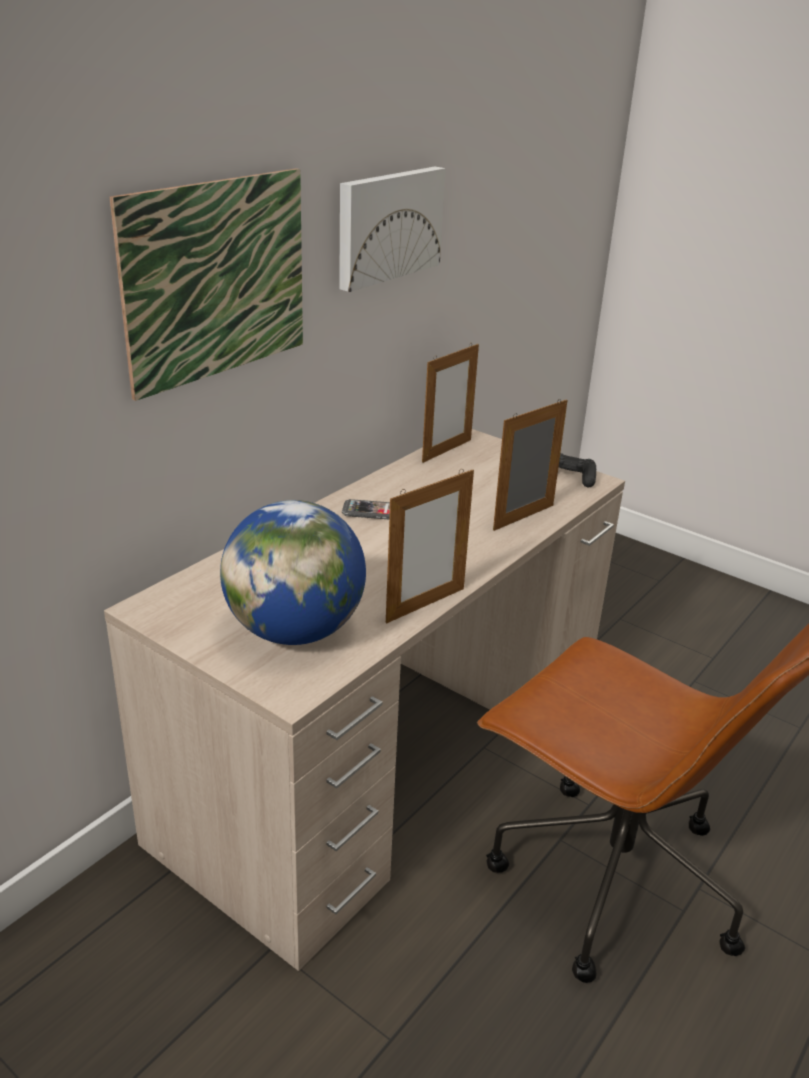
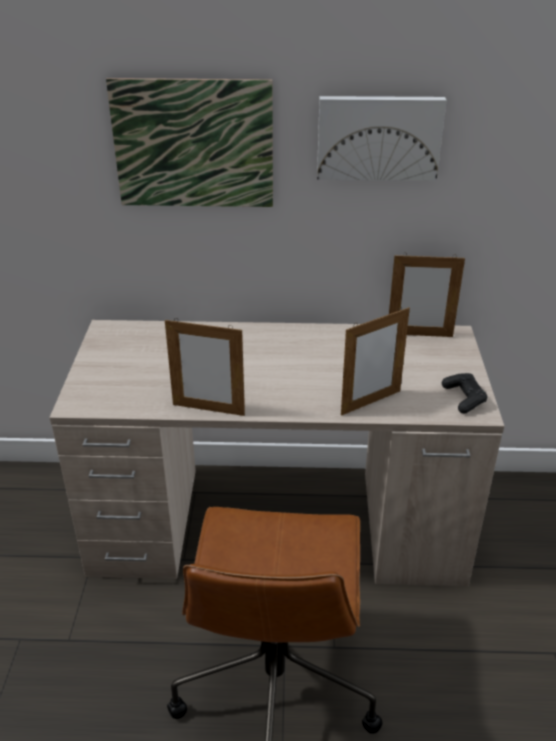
camera: 55 degrees right, 5 degrees up
(294, 630) = (132, 379): globe -> none
(370, 511) = (292, 344): phone -> none
(523, 517) = (370, 402): picture frame -> picture frame turned 135 degrees clockwise

